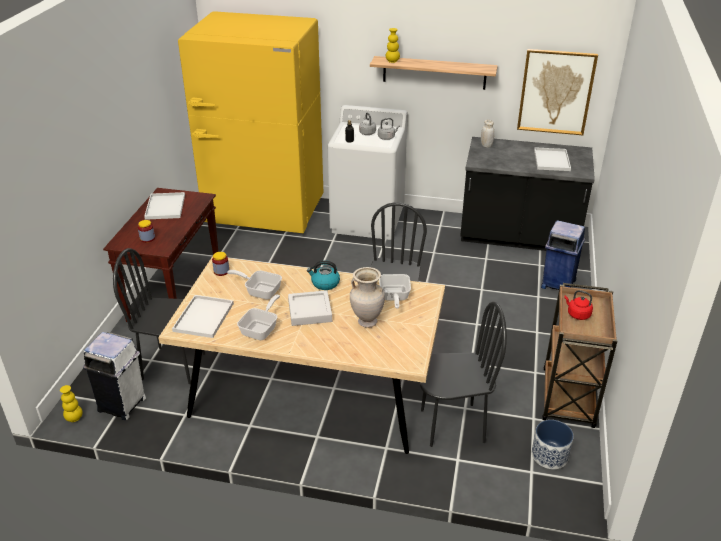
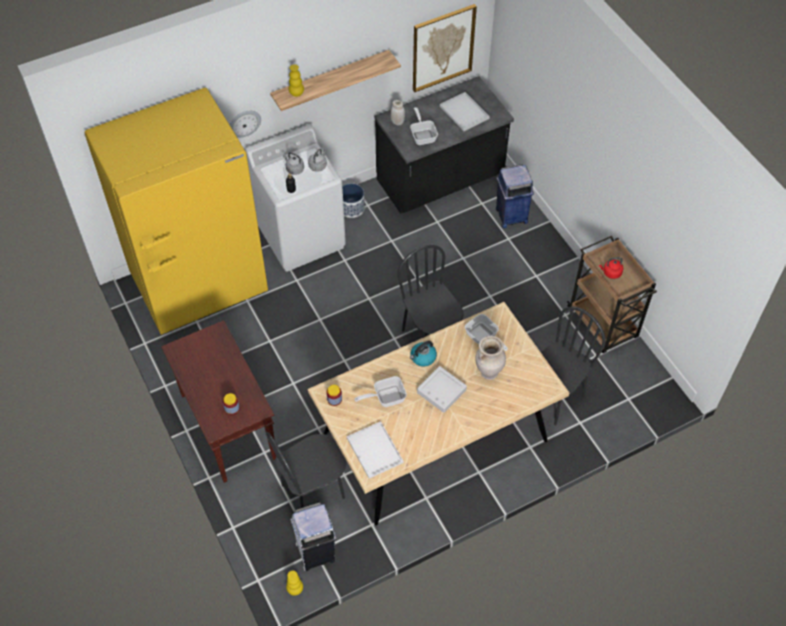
camera: 40 degrees left, 20 degrees up
(165, 207) = (201, 364): white tray -> none
(261, 329) = (427, 430): frying pan -> frying pan (423, 135)
(347, 78) = (244, 123): none -> wall clock
(549, 456) = (628, 378): planter -> planter (352, 208)

